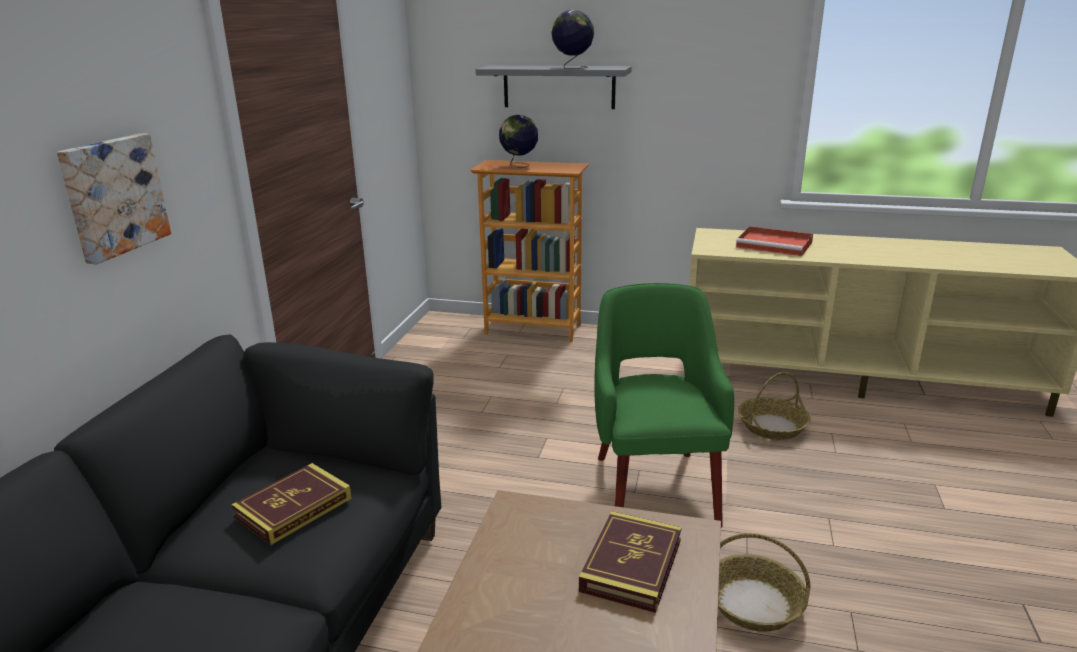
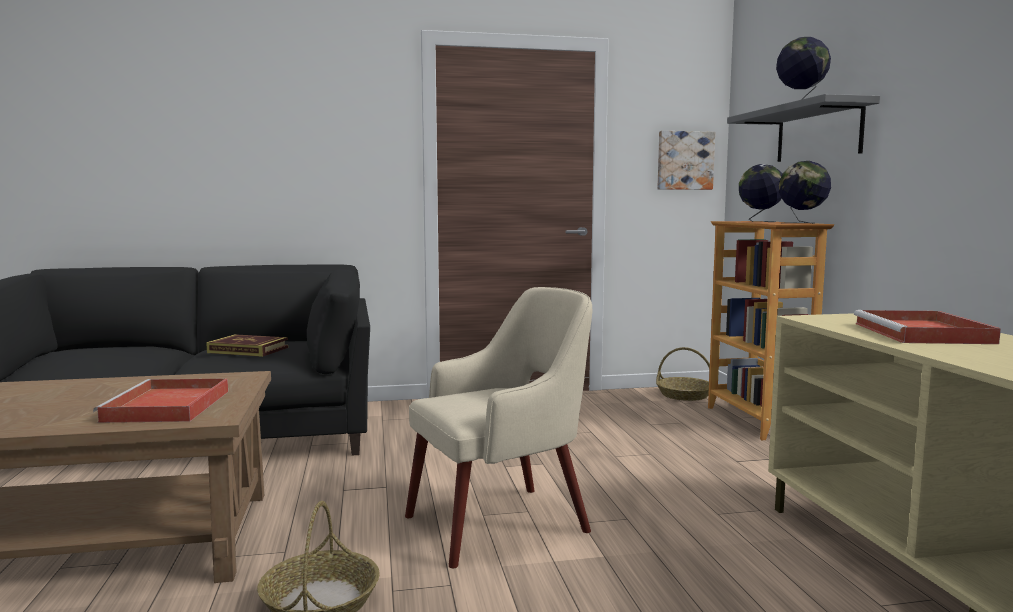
camera: 65 degrees right, 15 degrees down
(113, 196) = (307, 160): picture -> picture (684, 160)
(572, 166) = (802, 223): none -> globe
(631, 565) = (167, 406): book -> red tray
(654, 486) = (502, 523): green armchair -> beige armchair
(772, 426) = (735, 578): basket -> basket (685, 395)

